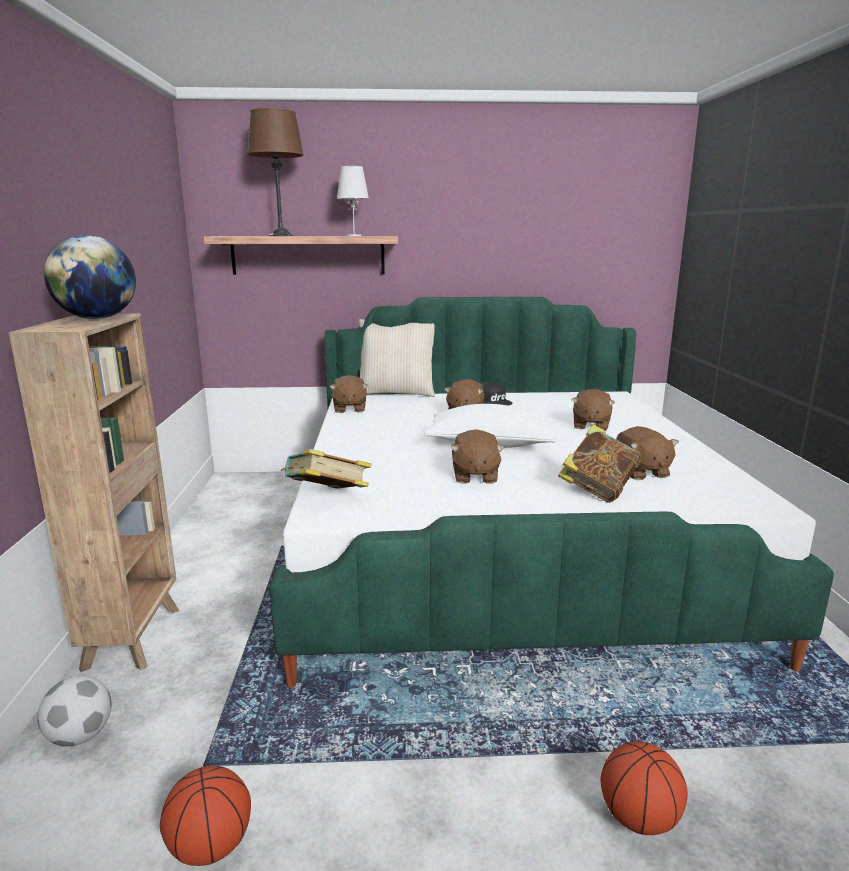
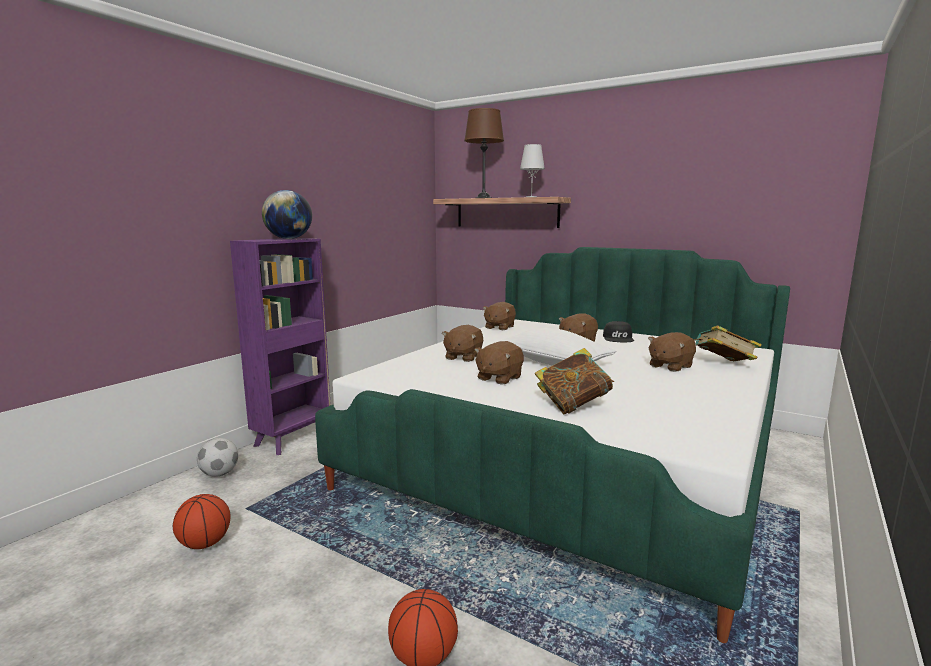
camera: 35 degrees right, 5 degrees down
(134, 636) = (293, 438): brown bookcase -> purple bookcase
(326, 498) = (384, 370): book -> book (723, 364)
(396, 393) = (553, 323): beige pillow -> none
(641, 472) = (640, 403): brown plush toy -> brown plush toy (463, 357)

